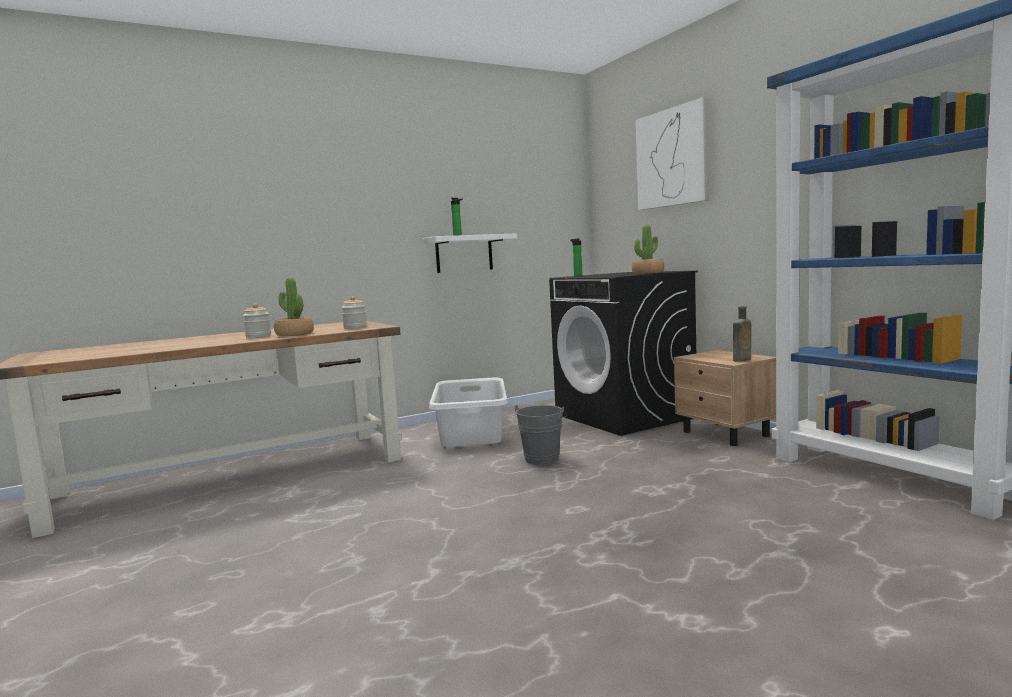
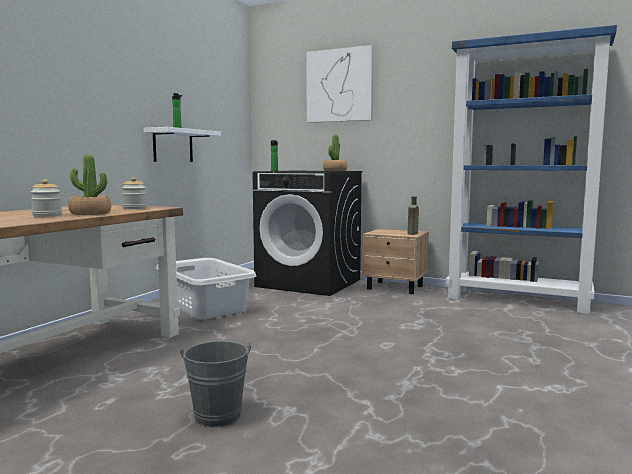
camera: 35 degrees left, 0 degrees up
(543, 458) = (301, 317): grey bucket -> grey bucket (217, 413)

